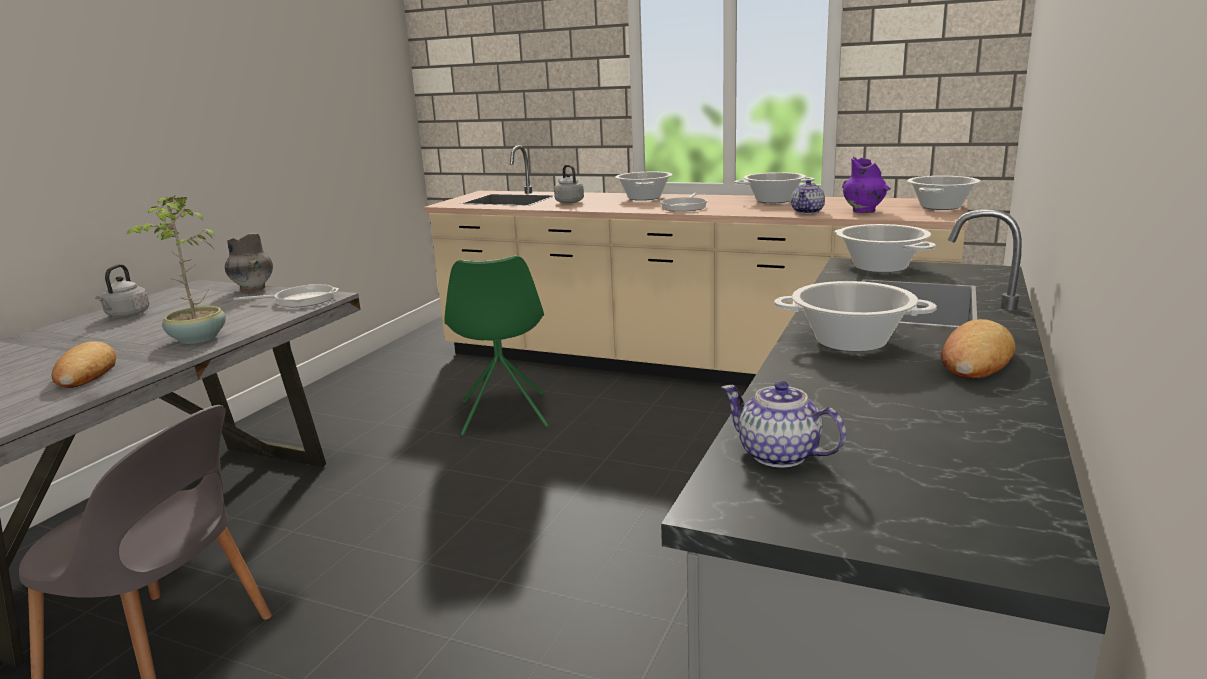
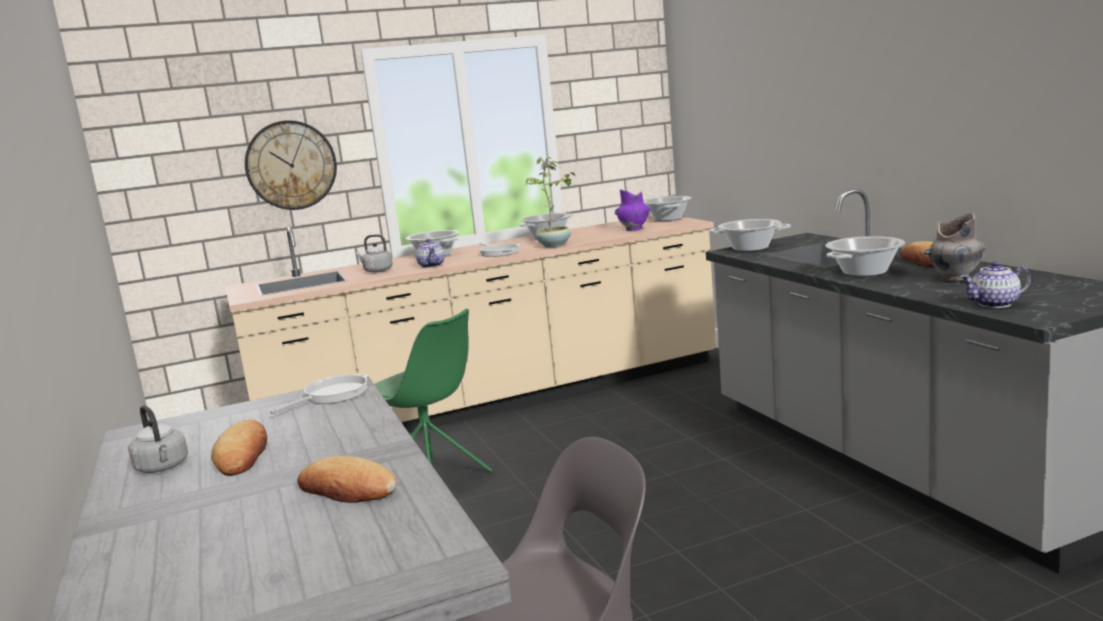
camera: 45 degrees left, 5 degrees down
(157, 323) = (243, 455): none -> bread
(197, 339) = (354, 440): potted plant -> potted plant (555, 245)
(253, 288) = (228, 409): grey vase -> grey vase (954, 278)
(553, 86) = (291, 165): none -> wall clock
(808, 212) = (600, 236): teapot -> teapot (431, 265)

